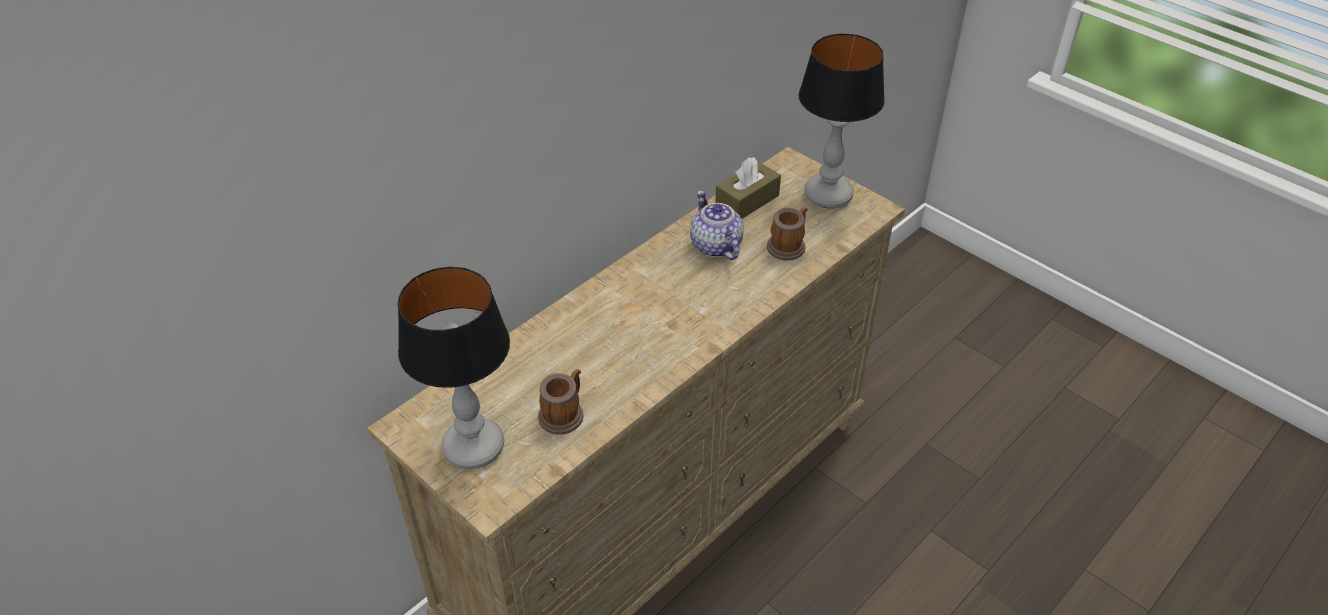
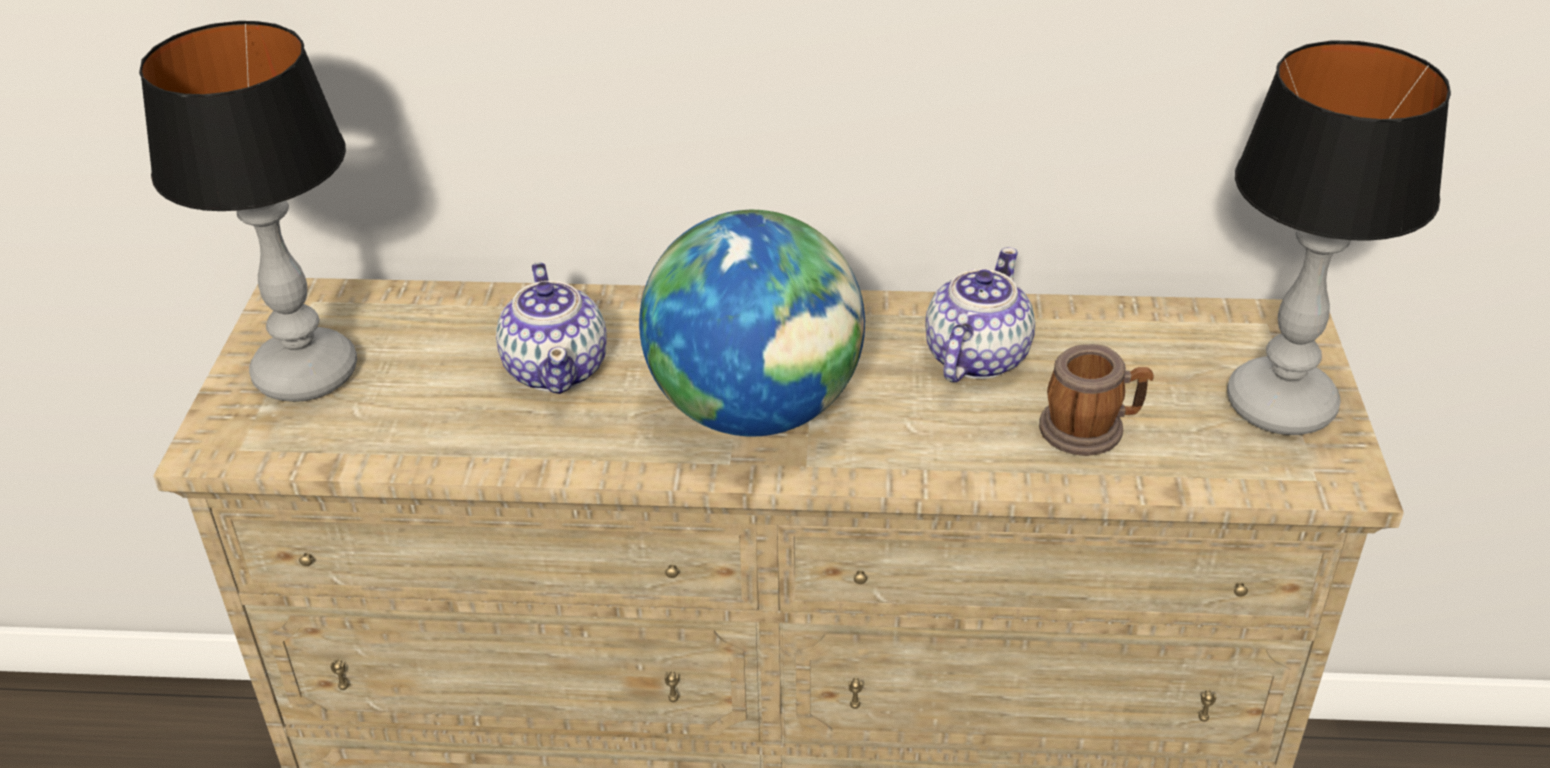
camera: 50 degrees right, 5 degrees down
(564, 413) = (448, 413): mug -> none
(575, 363) = (557, 368): none -> teapot
(674, 322) = (755, 410): none -> globe
(747, 201) = (1125, 331): brown tissue box -> none

